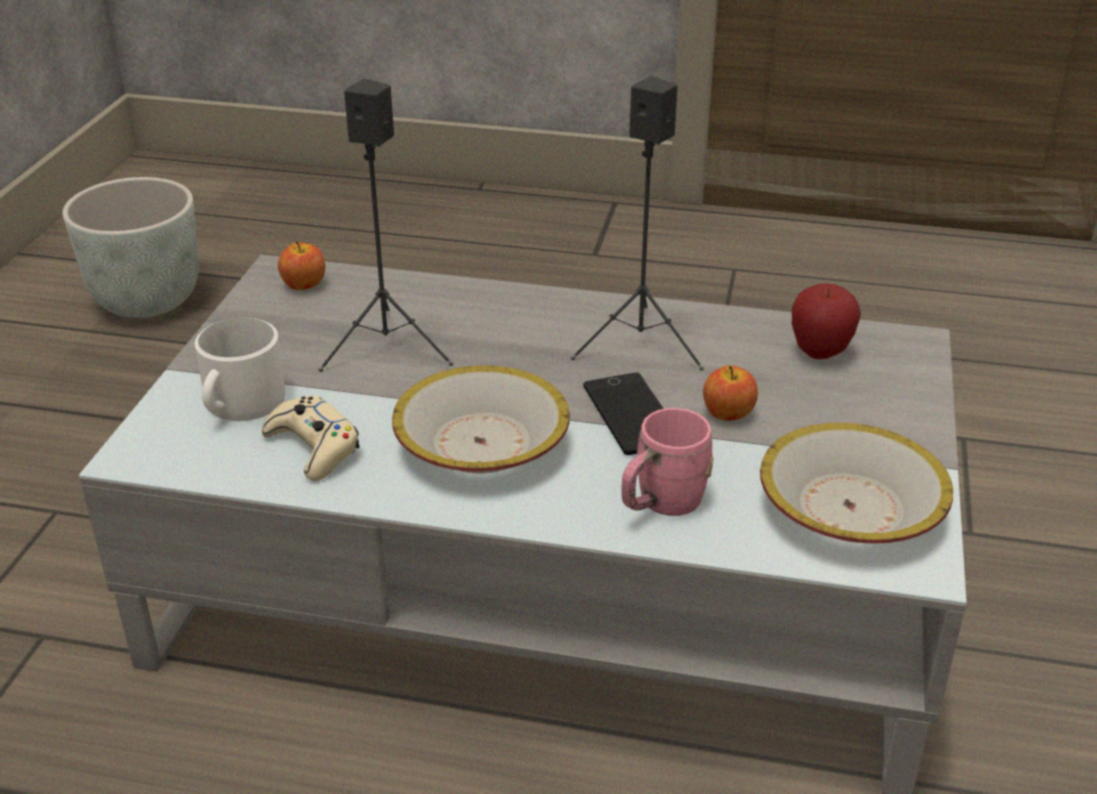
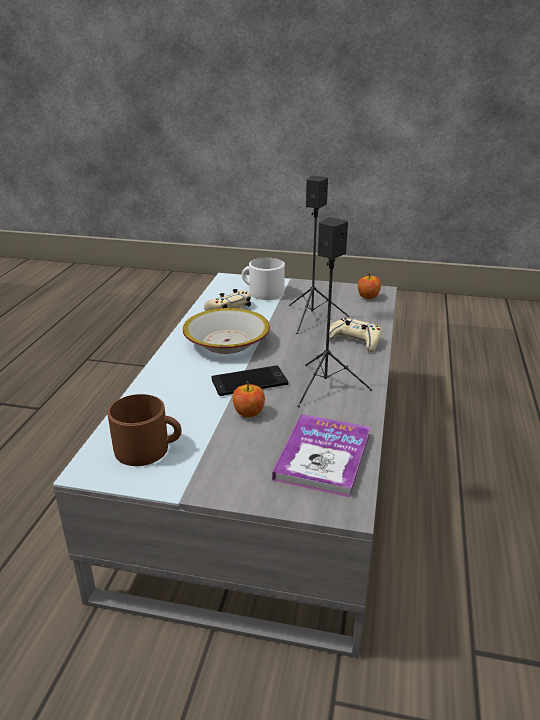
camera: 90 degrees right, 5 degrees down
(148, 300) = (482, 333): grey planter -> none
(485, 310) = (354, 341): none -> beige game controller
(661, 505) = (168, 388): pink mug -> none
(820, 353) = (323, 456): apple -> book
(849, 508) = (148, 449): bowl -> brown mug

